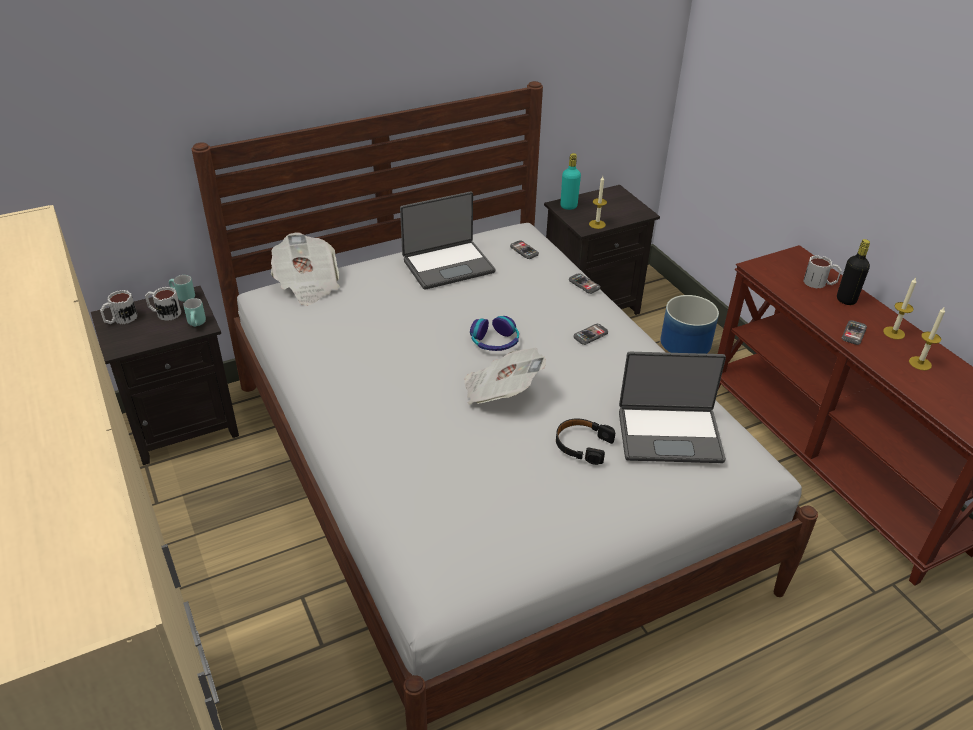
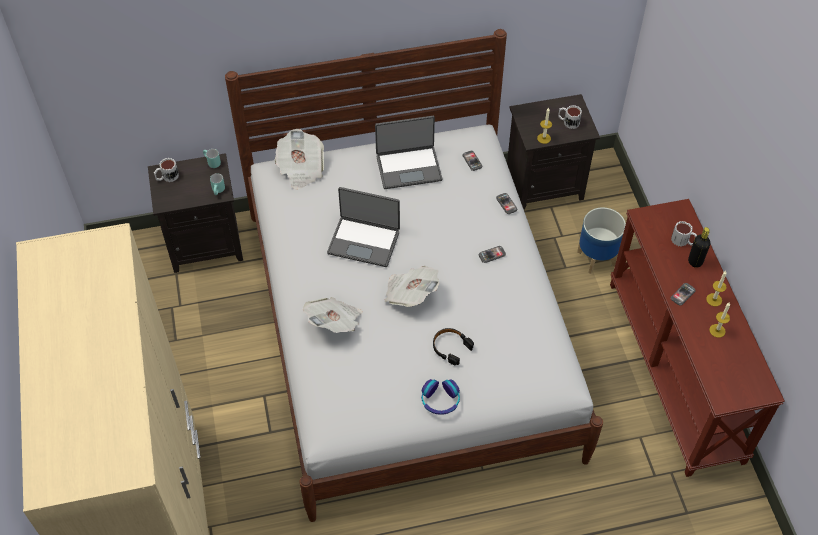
camera: 15 degrees right, 15 degrees up
(164, 313) = (197, 176): mug -> mug (568, 122)
(405, 442) = (335, 322): none -> newspaper
(494, 342) = (420, 248): headphones -> headphones (440, 400)
(568, 206) = (528, 114): turquoise bottle -> none
(669, 434) = (513, 351): laptop -> laptop (364, 241)

